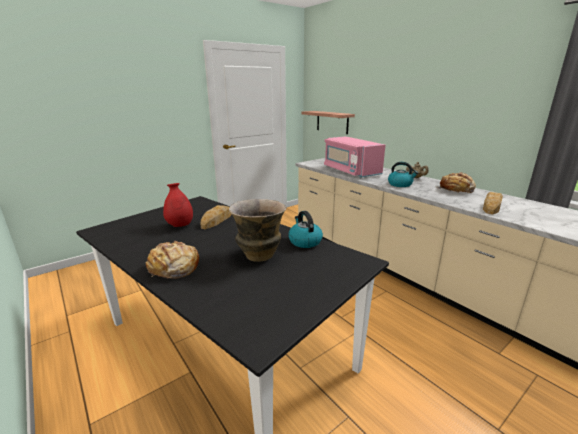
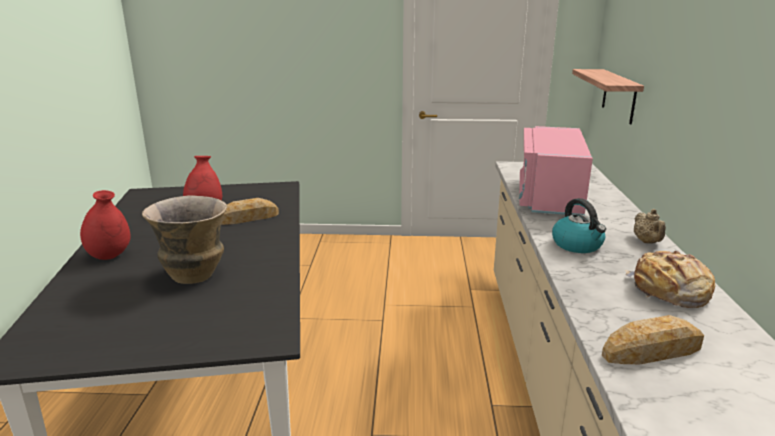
camera: 40 degrees right, 0 degrees up
(173, 268) = (110, 256): bread -> red vase
(304, 241) = (270, 280): kettle -> none

